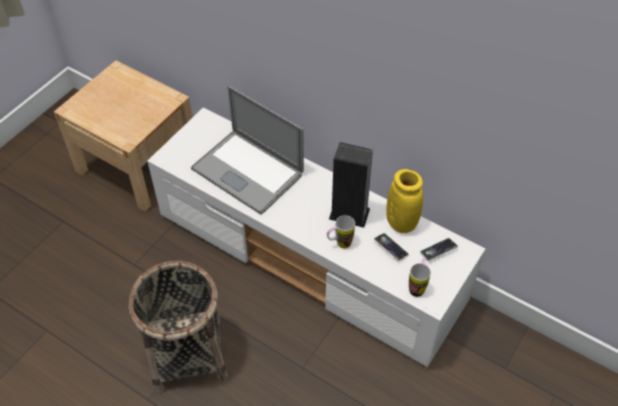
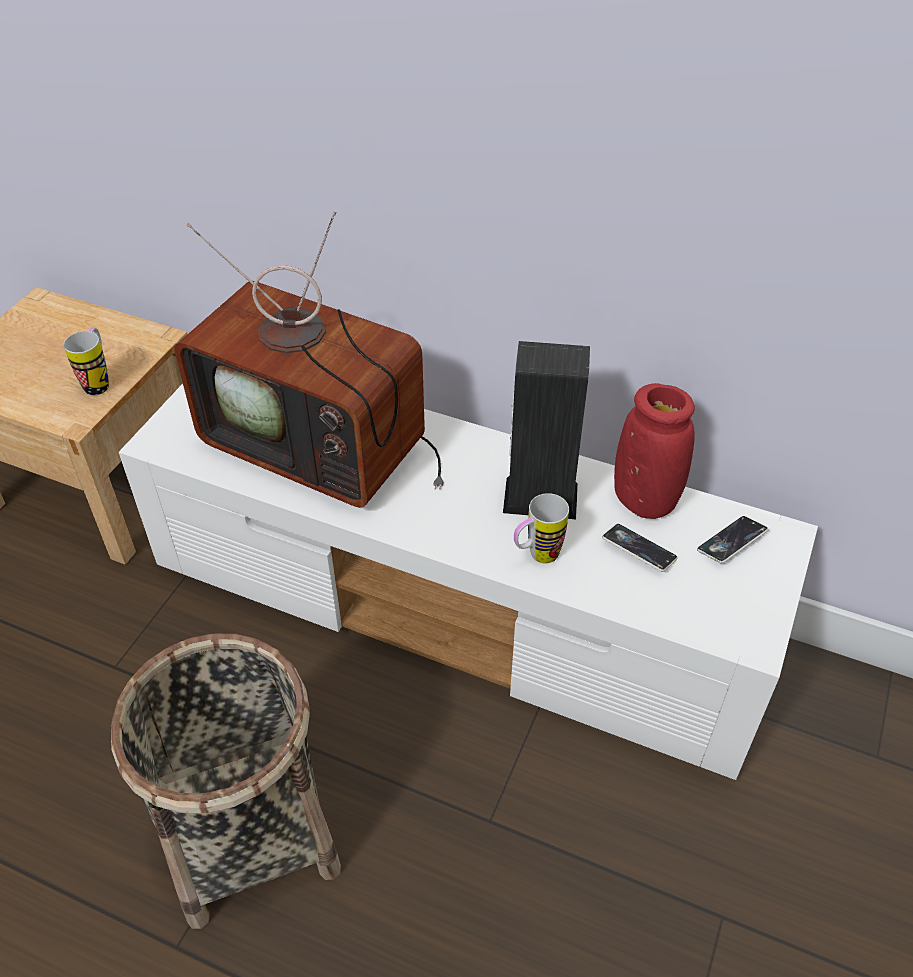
camera: 10 degrees left, 5 degrees down
(247, 171) = (323, 447): laptop -> television
(401, 222) = (644, 500): yellow vase -> red vase
(417, 286) = (713, 616): mug -> mug (99, 382)

